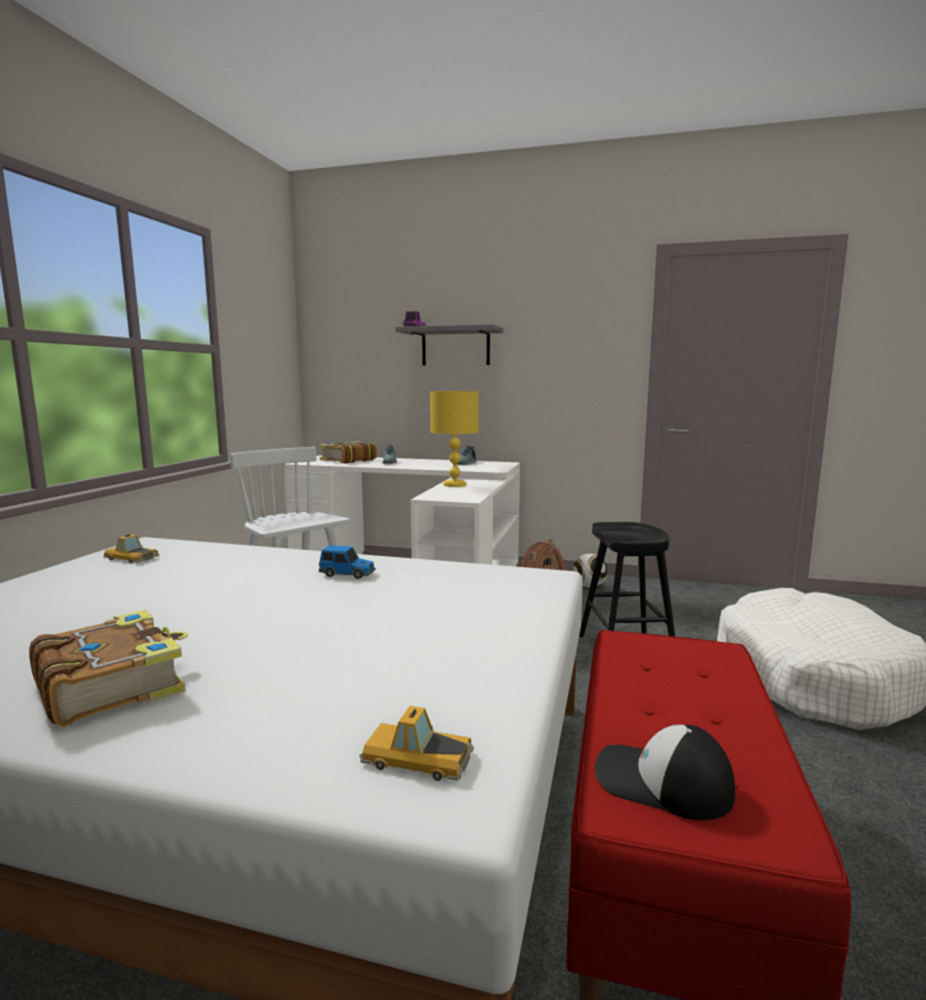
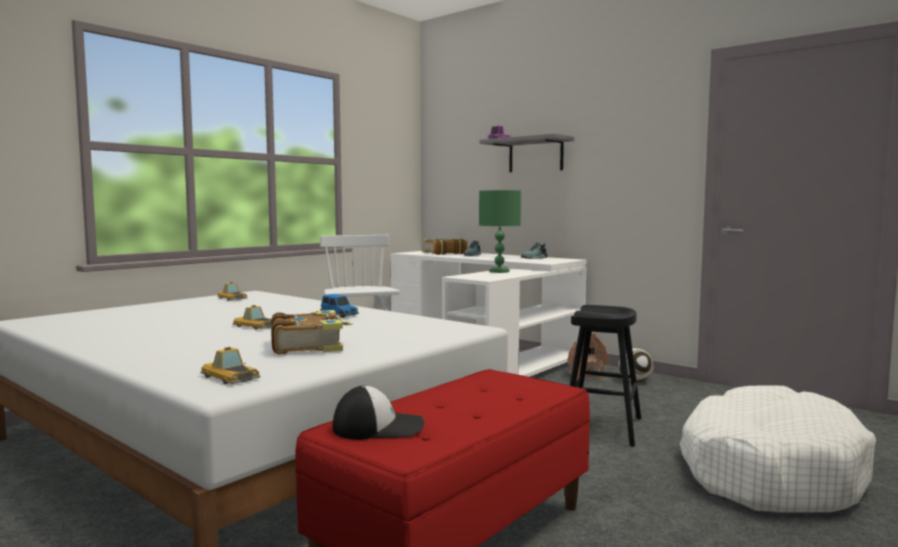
camera: 25 degrees right, 5 degrees down
(112, 684) = (143, 339): book -> book (308, 345)
(261, 616) = (255, 326): none -> toy car
(454, 485) = (498, 271): yellow table lamp -> green table lamp
(661, 782) = (379, 427): cap -> cap turned 120 degrees clockwise

